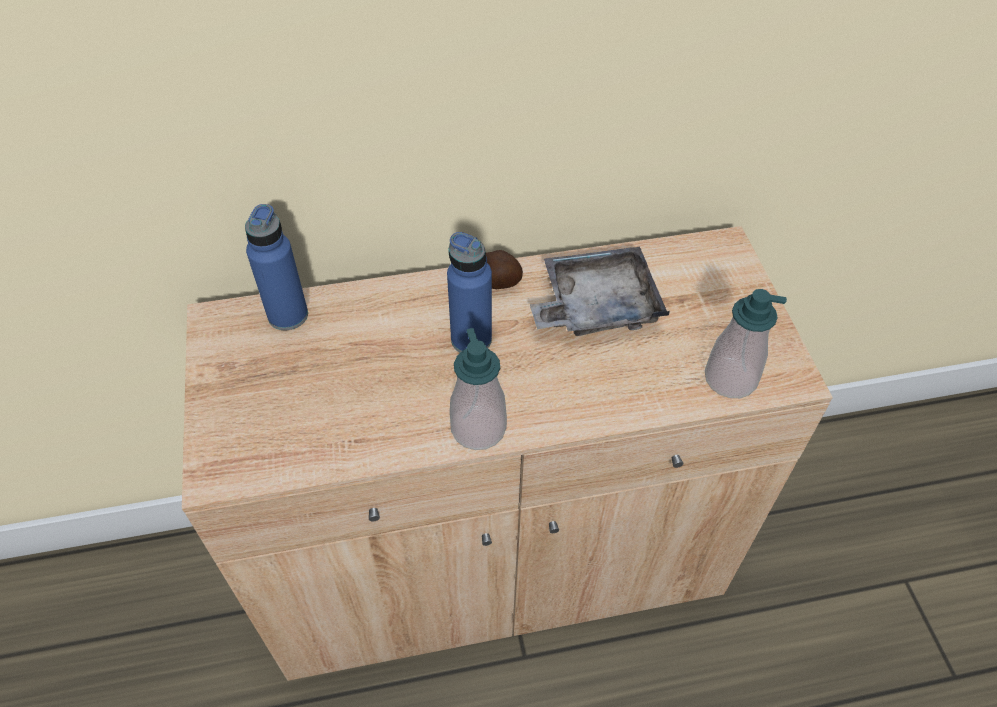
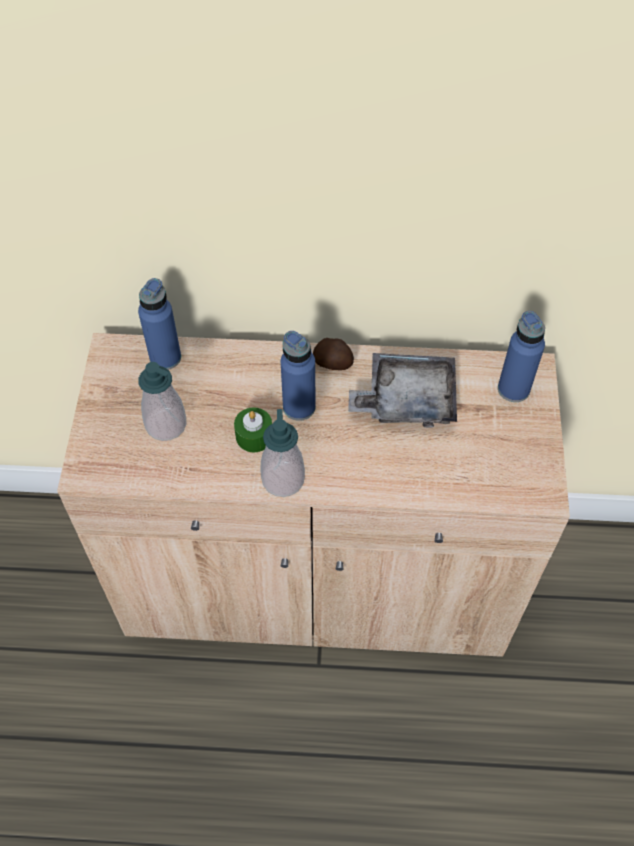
camera: 15 degrees right, 5 degrees up
(426, 384) = (254, 436): none -> green candle
(712, 271) = (513, 389): none -> blue bottle
(730, 378) = (492, 483): soap dispenser -> soap dispenser (166, 424)

